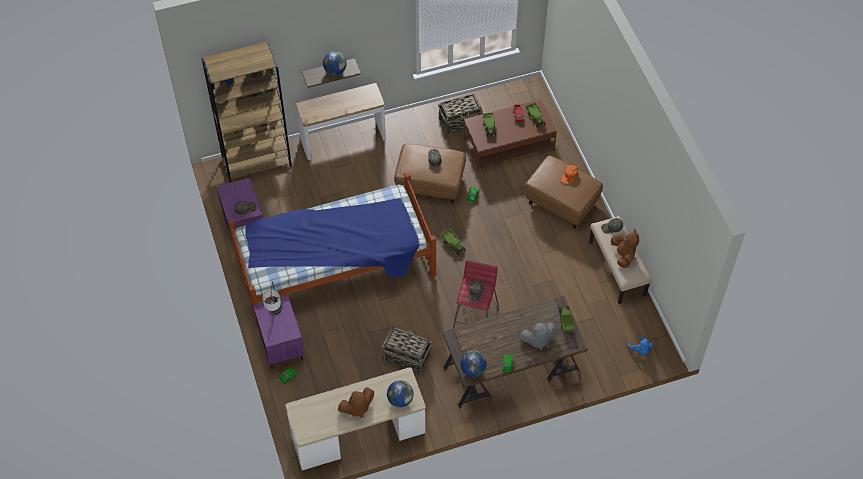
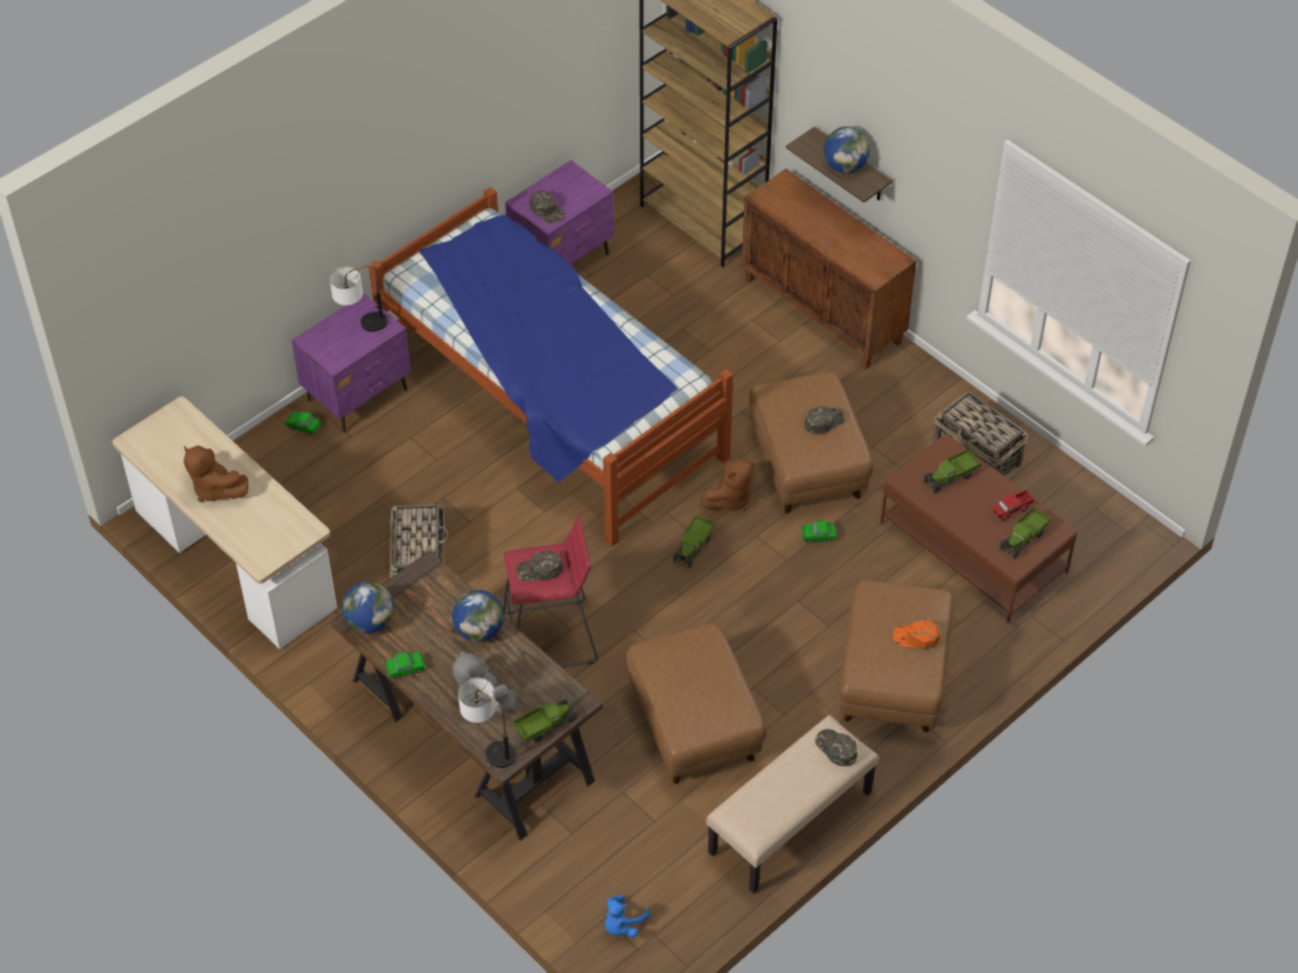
camera: 65 degrees right, 5 degrees down
(343, 139) = (824, 311): console table -> brown cabinet
(400, 400) = (257, 540): globe -> globe (479, 630)
(550, 283) = (693, 724): none -> brown ottoman
(566, 347) = (489, 746): none -> table lamp
(623, 255) = (781, 789): brown plush toy -> brown plush toy (730, 499)

